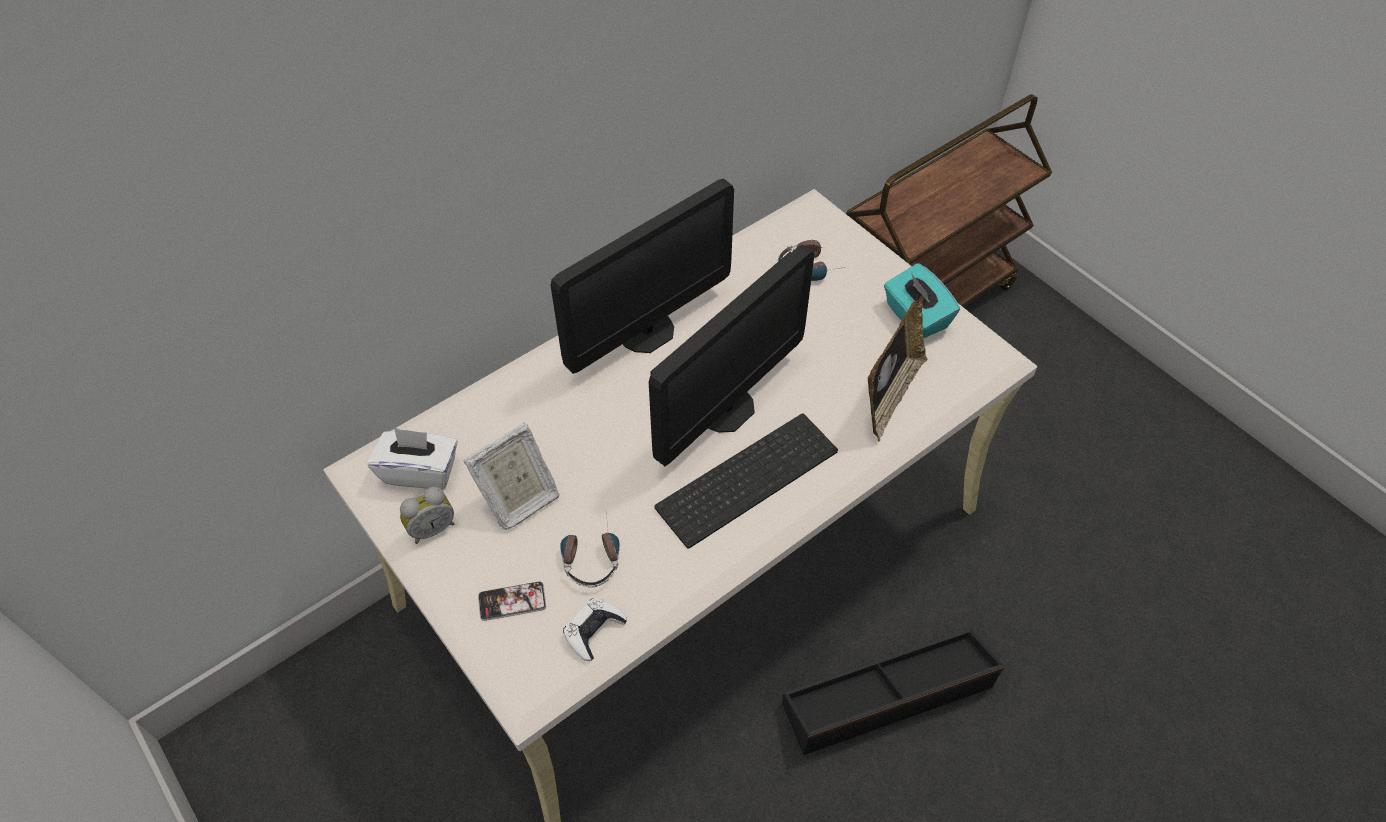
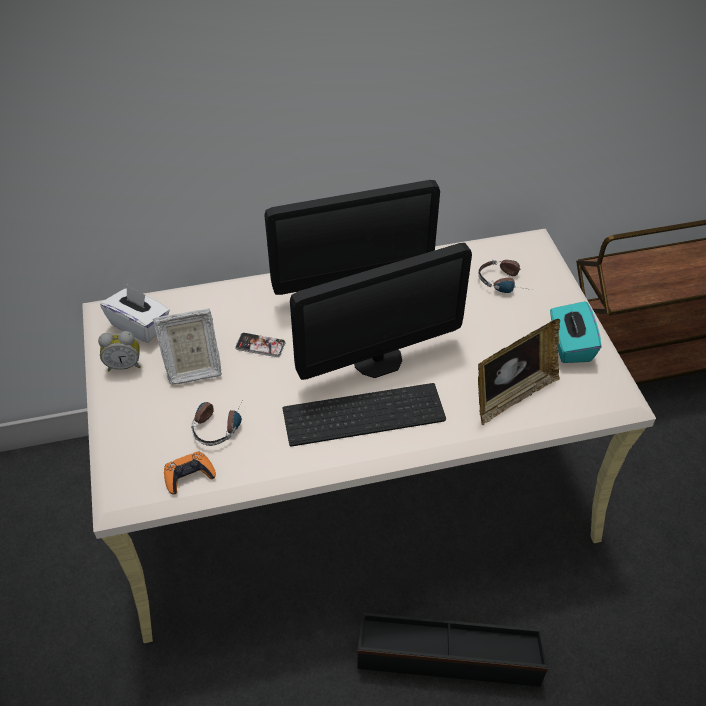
camera: 25 degrees right, 5 degrees down
(512, 601) = (146, 433): phone -> phone (260, 345)
(594, 631) = (189, 475): white game controller -> orange game controller

